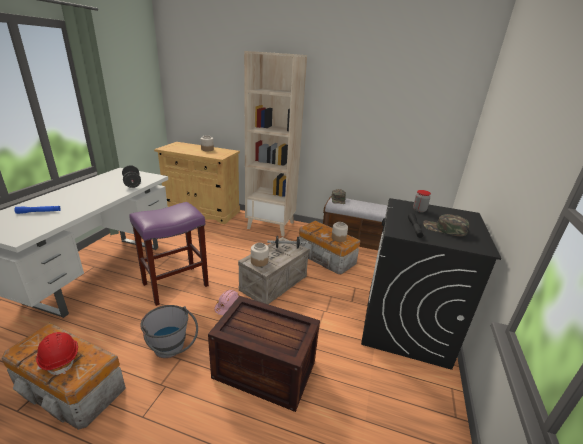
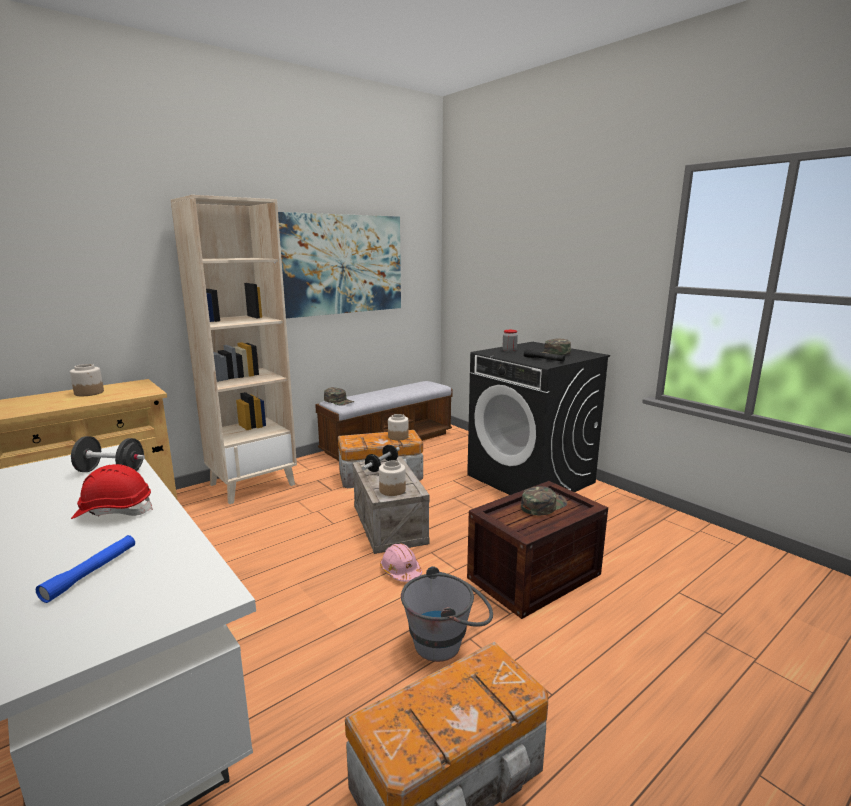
camera: 55 degrees left, 10 degrees down
(60, 358) = (465, 700): red hard hat -> red hard hat (114, 511)
(175, 285) = (294, 608): purple stool -> none
(278, 328) = (543, 505): none -> green cap
(370, 104) = (340, 264): none -> picture

